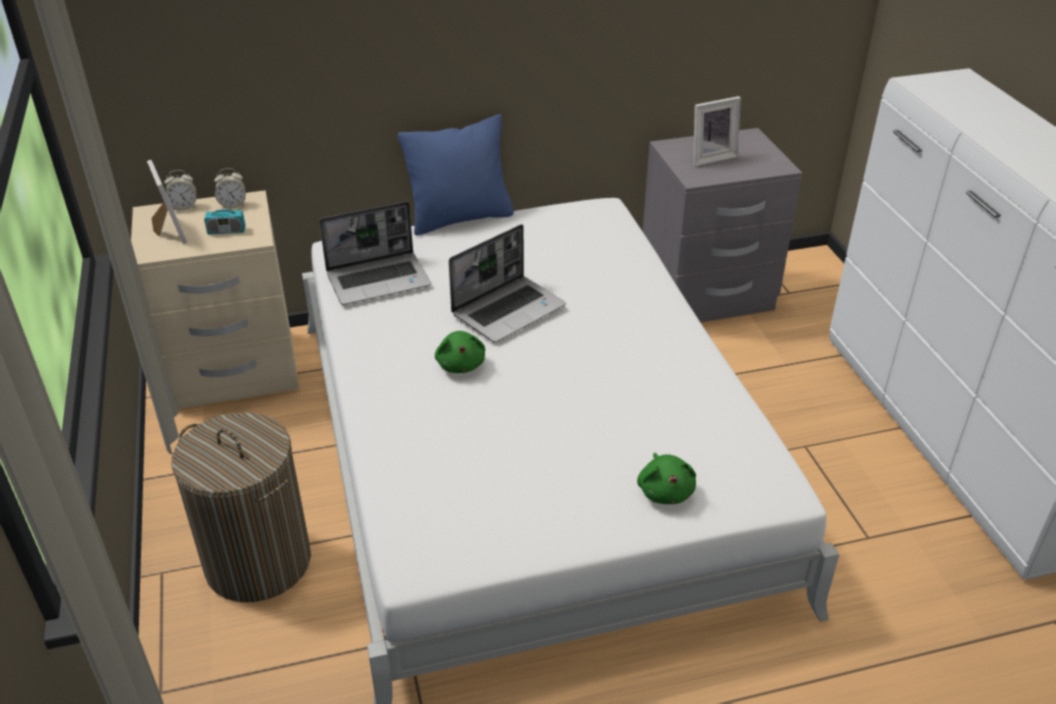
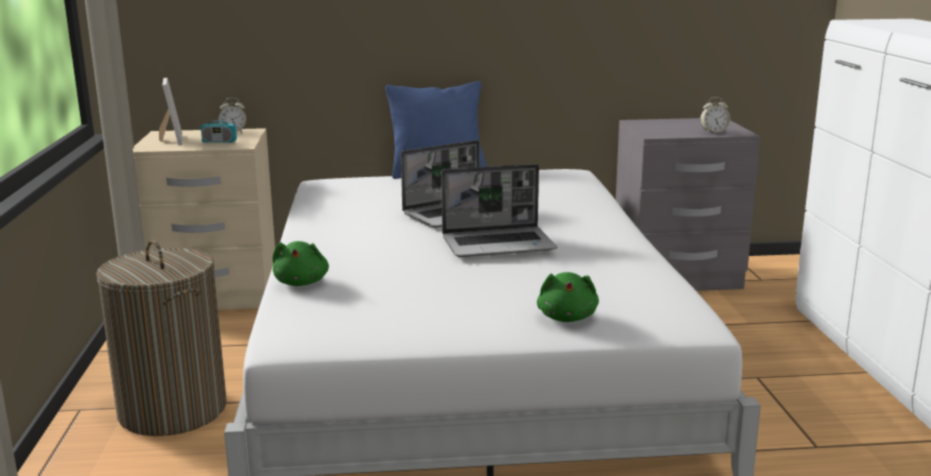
camera: 10 degrees right, 20 degrees down
(184, 207) = (192, 132): alarm clock -> alarm clock (713, 132)
(379, 280) = (348, 197): laptop -> laptop (499, 244)
(461, 364) = (397, 238): green plush toy -> green plush toy (302, 282)
(710, 157) = (673, 127): picture frame -> none

